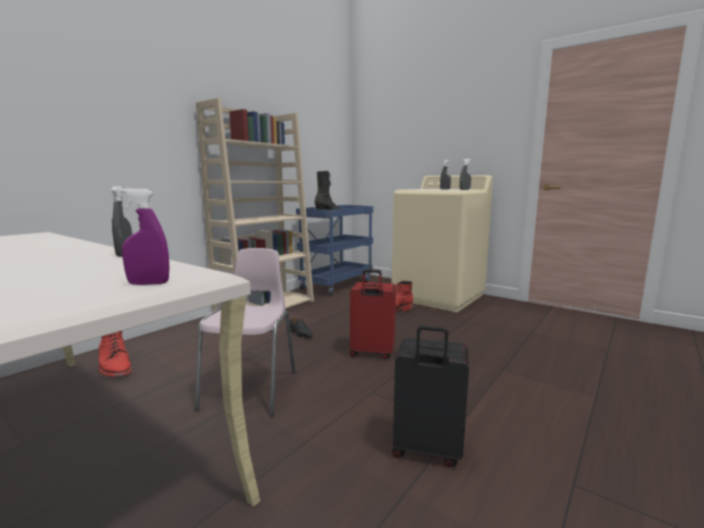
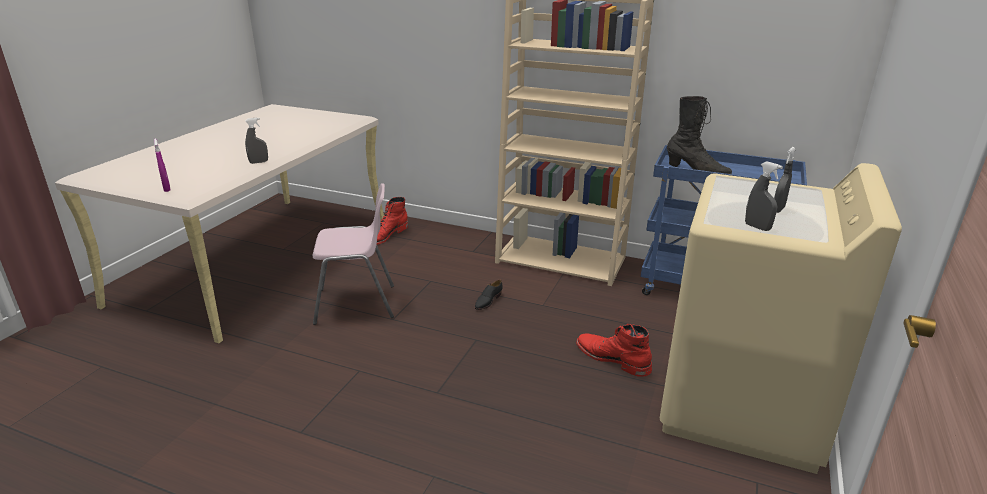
camera: 75 degrees right, 15 degrees up
(372, 353) = (452, 359): red suitcase -> none
(426, 450) = (263, 412): black suitcase -> none

